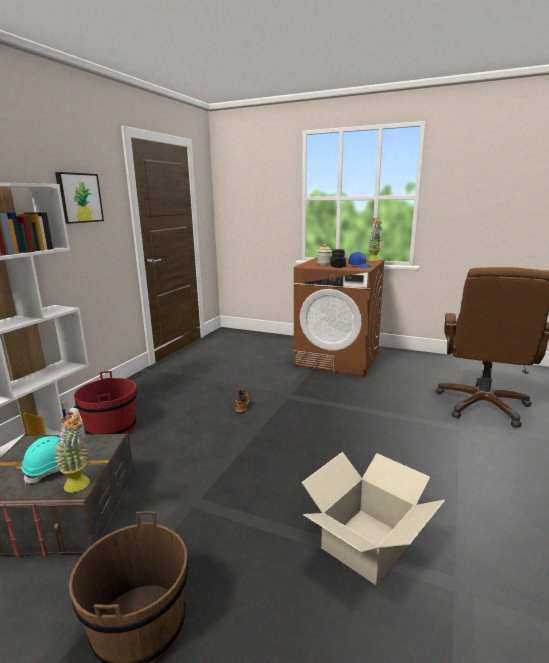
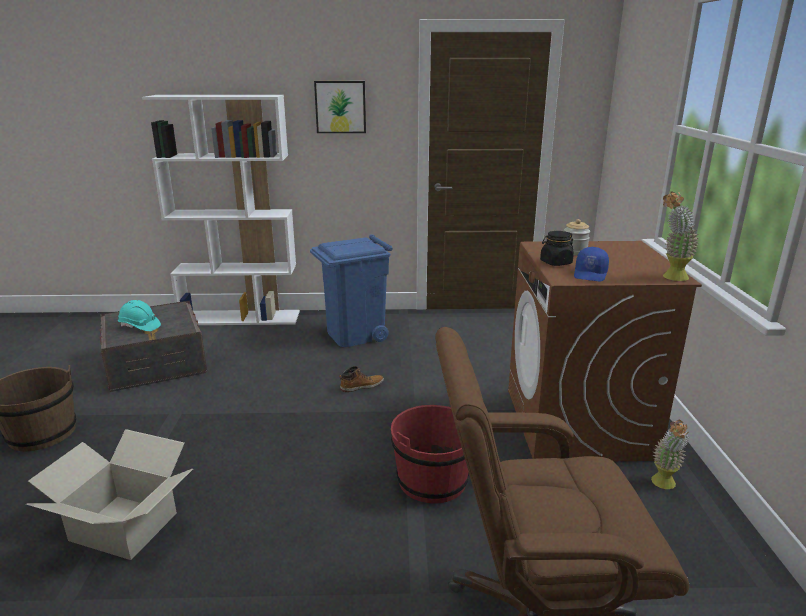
camera: 65 degrees right, 5 degrees up
(80, 487) = (117, 342): potted plant -> potted plant (664, 486)
(111, 428) = (276, 338): red bucket -> red bucket (432, 480)
(158, 394) = (355, 335): none -> blue trash can

